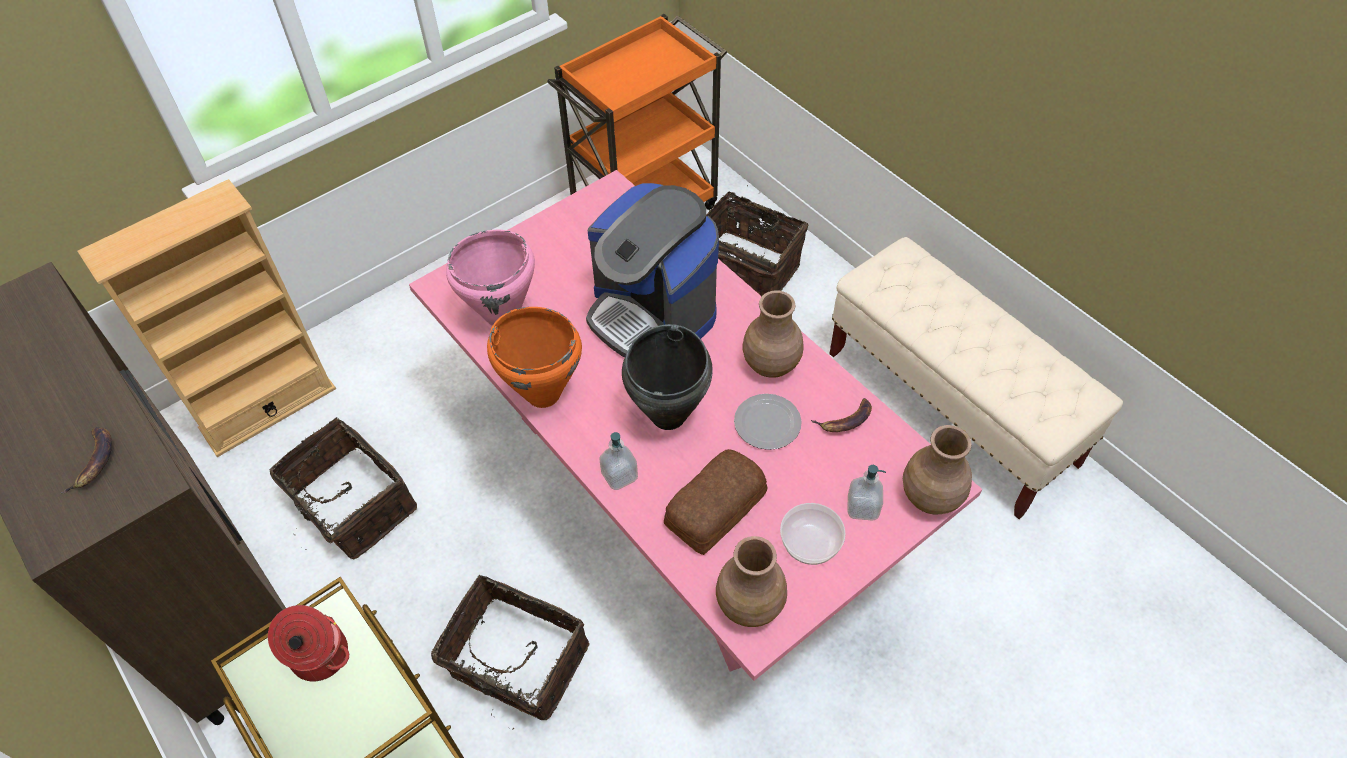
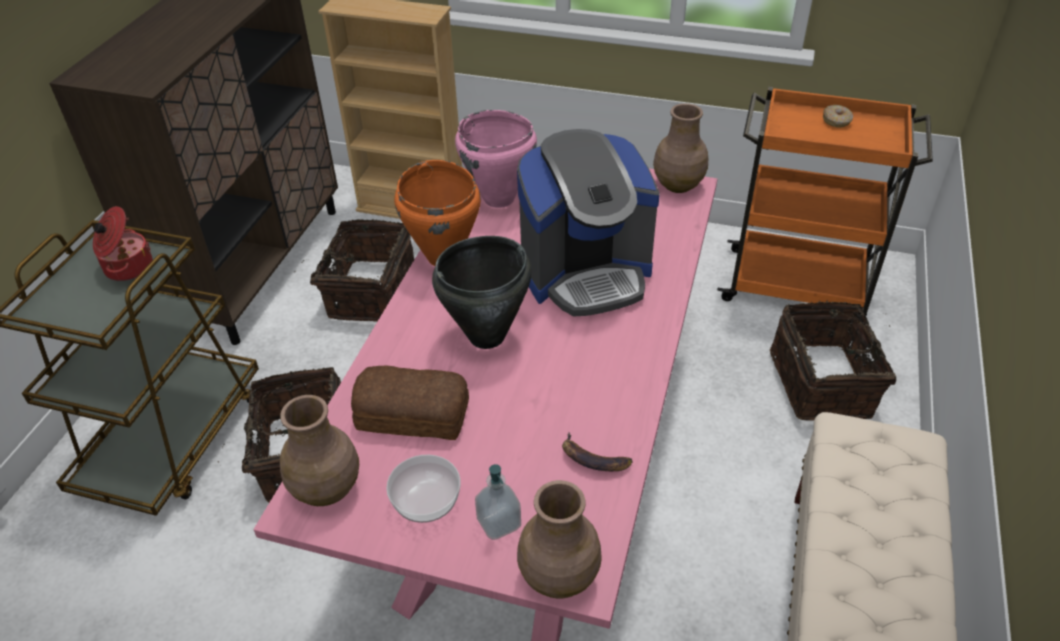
camera: 55 degrees right, 10 degrees down
(95, 462) = (150, 59): banana -> none
(619, 476) = (399, 338): soap dispenser -> none
(627, 62) = (836, 121): none -> donut
(652, 313) = (586, 273): coffee machine -> coffee machine turned 120 degrees counterclockwise
(767, 424) = (535, 404): plate -> none
(770, 365) = (606, 373): brown vase -> brown vase (677, 185)

